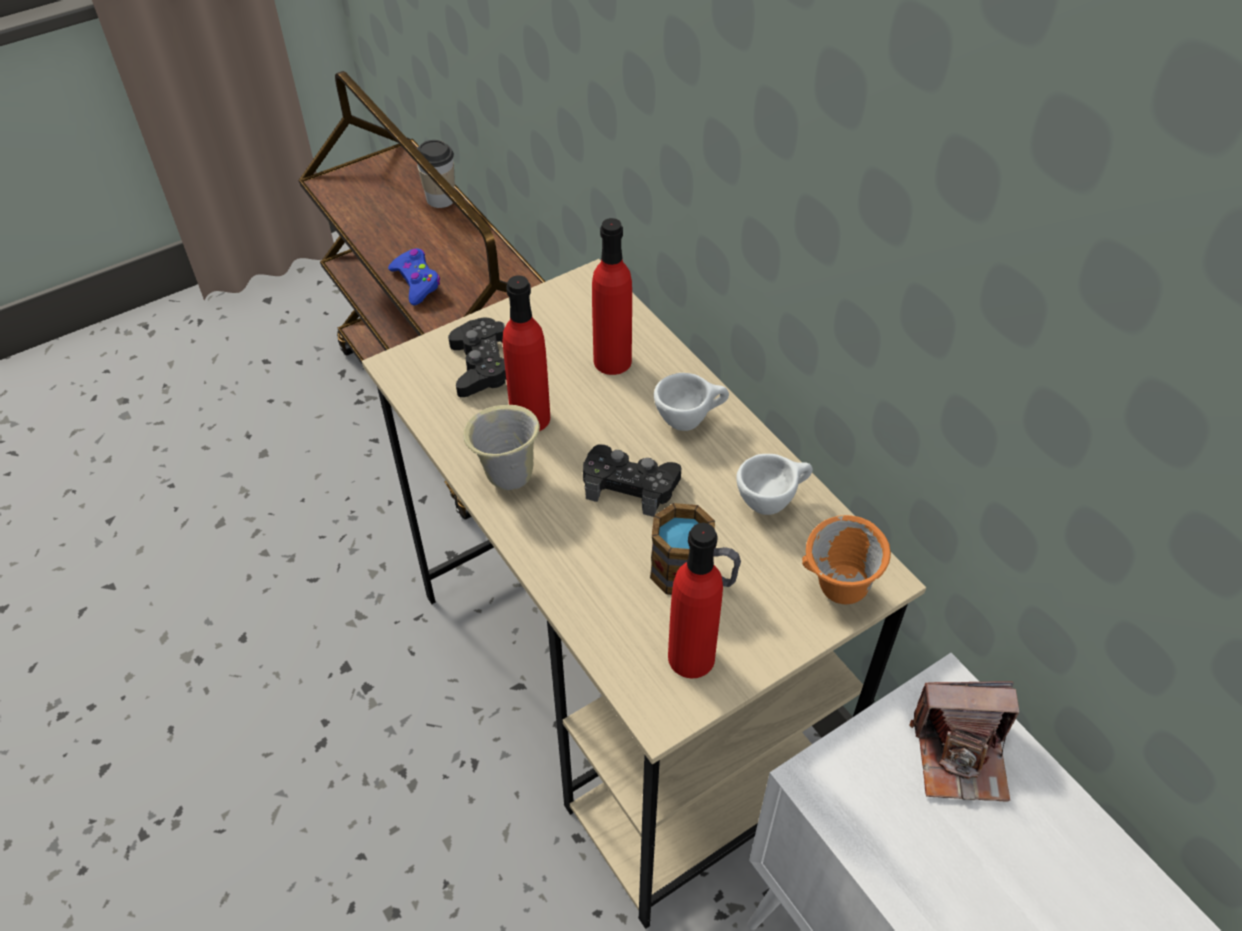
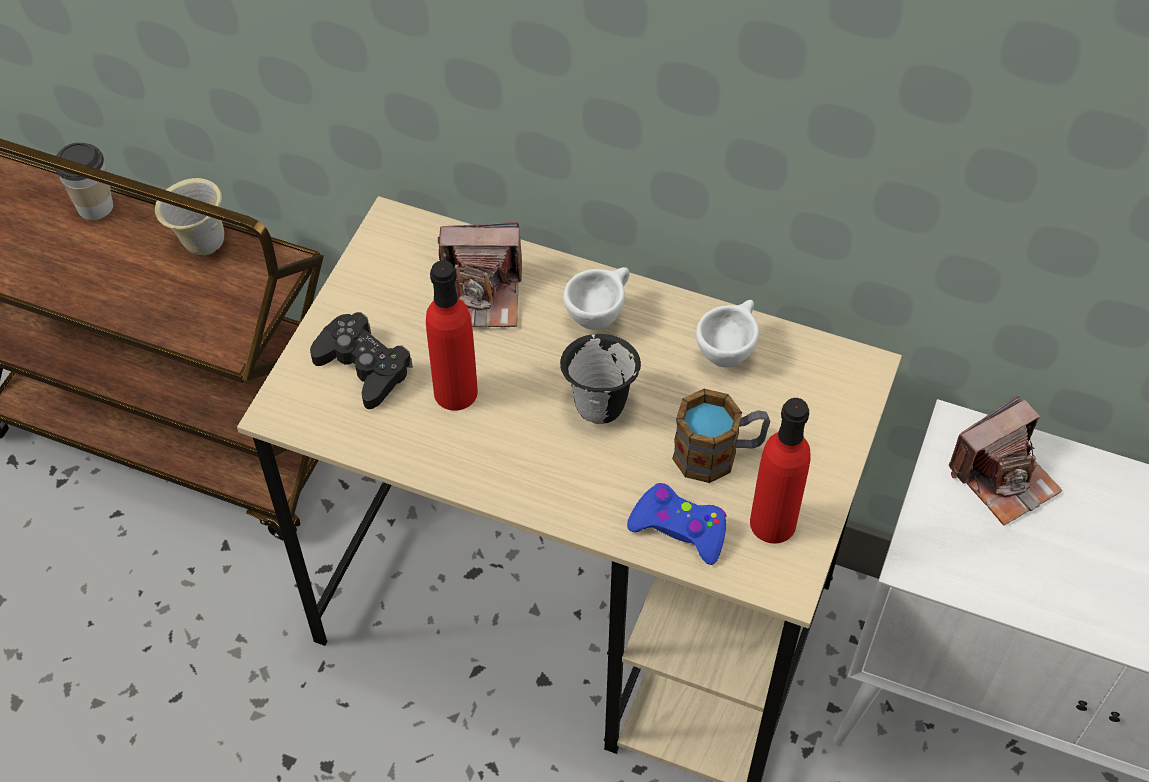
camera: 35 degrees left, 5 degrees up
(416, 282) = (154, 313): blue game controller -> blue game controller (679, 528)
(506, 475) = (482, 458): beige mug -> beige mug (200, 244)
(612, 361) = (482, 294): red bottle -> camera
(630, 485) = (599, 404): black game controller -> black mug
(836, 593) = (840, 400): orange mug -> none

